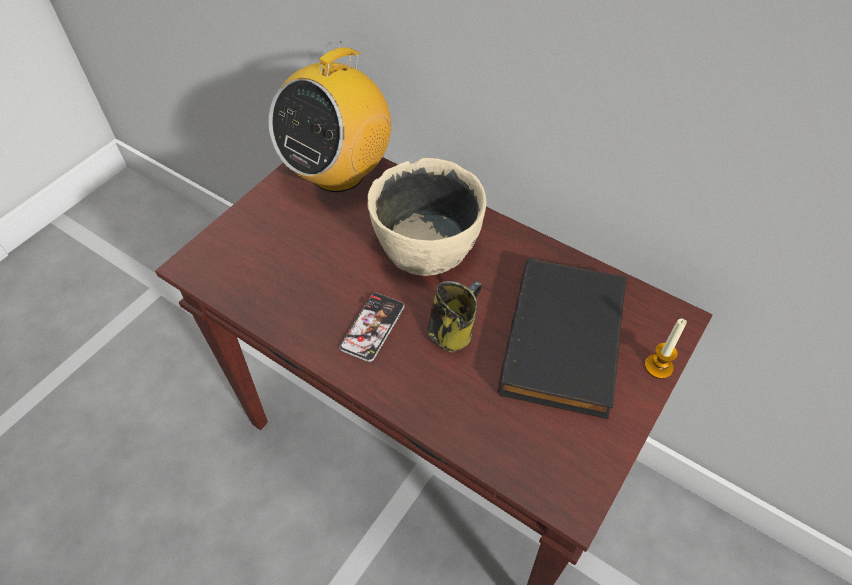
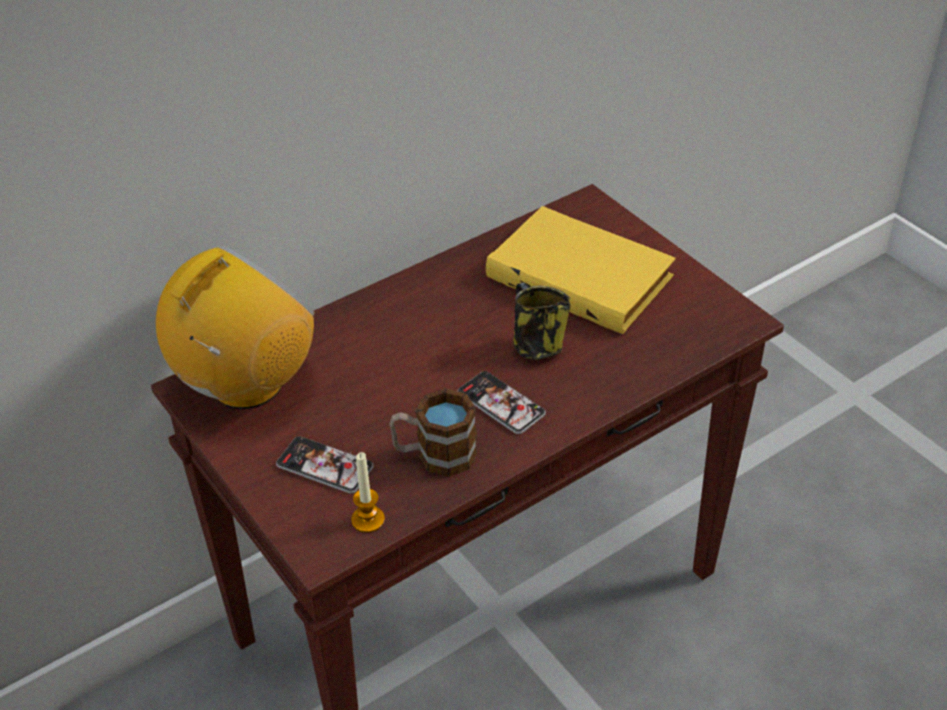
camera: 70 degrees left, 10 degrees down
(271, 240) = (325, 466): none -> phone
(300, 300) = (434, 455): none -> mug
(338, 172) = (246, 384): radio -> radio turned 105 degrees counterclockwise
(428, 246) = (412, 337): beige bowl -> none
(567, 342) = (582, 275): black book -> yellow book
(658, 366) = (632, 231): candle -> candle (368, 520)

